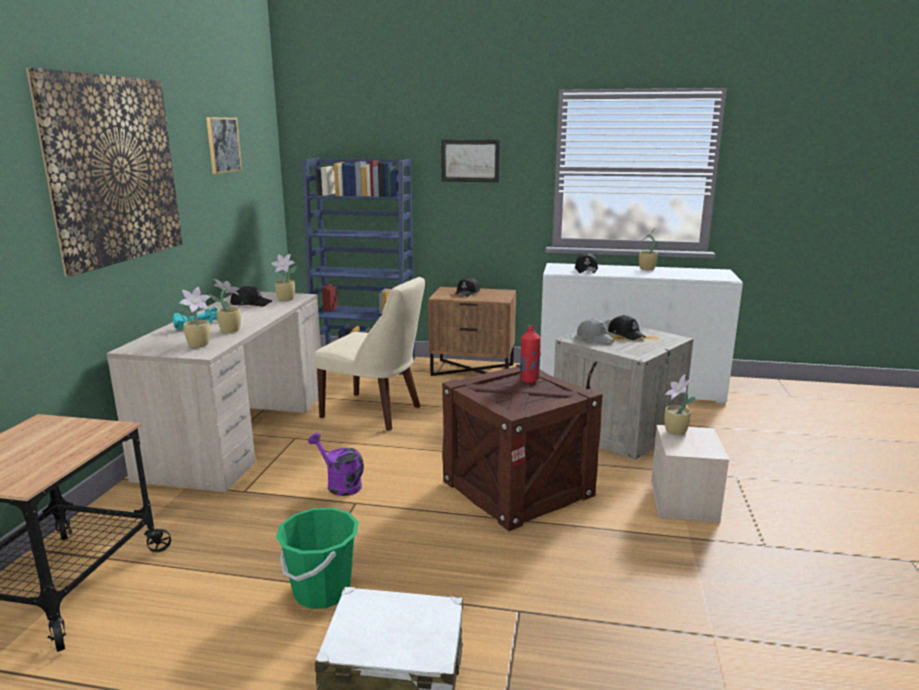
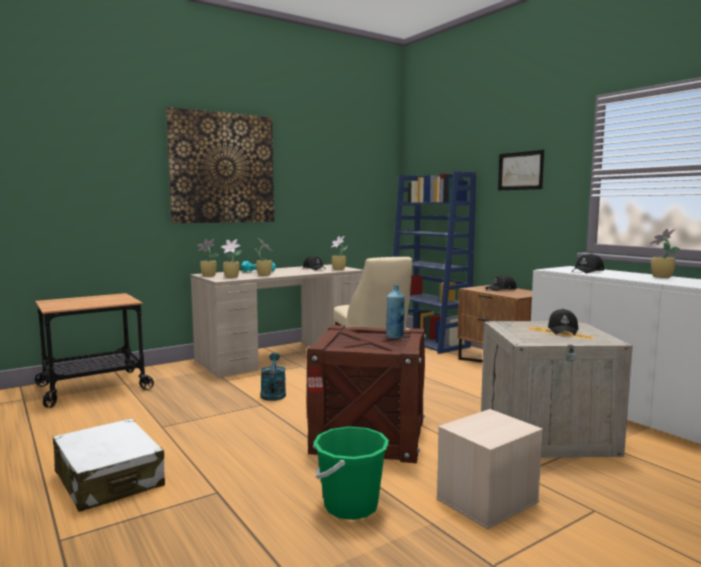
camera: 45 degrees right, 10 degrees down
(223, 145) = (333, 162): picture -> none
(322, 591) = (160, 433): green bucket -> green bucket (351, 506)
(339, 484) = (273, 394): purple watering can -> turquoise watering can
(529, 380) = (395, 337): red bottle -> blue bottle
(595, 338) = (522, 326): grey cap -> none
(675, 432) = (492, 417): potted plant -> potted plant (208, 276)

